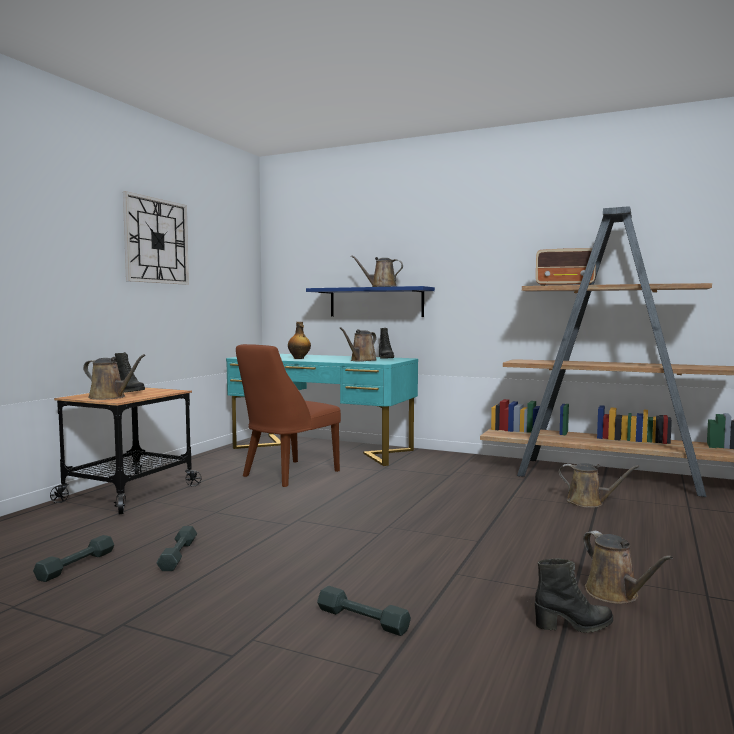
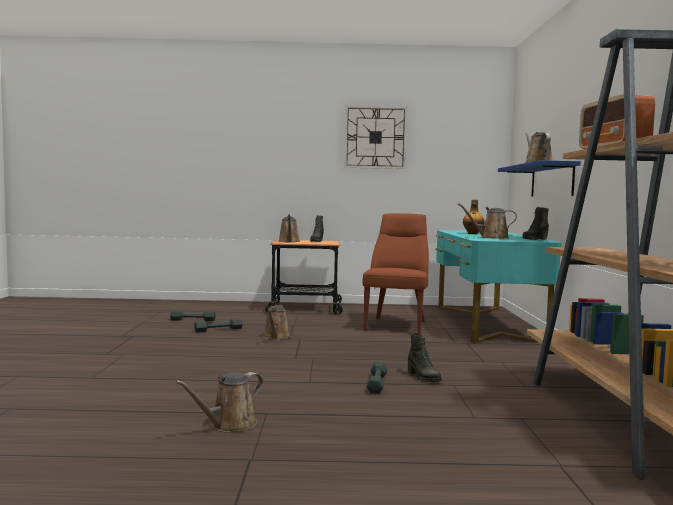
camera: 65 degrees right, 0 degrees up
(287, 474) = (397, 325): brown chair -> brown chair turned 90 degrees clockwise
(363, 619) = (153, 368): grey dumbbell -> grey dumbbell (377, 383)
(574, 626) = (165, 413): black boot -> black boot (423, 377)
(589, 502) = (484, 414): brown watering can -> brown watering can (276, 337)

